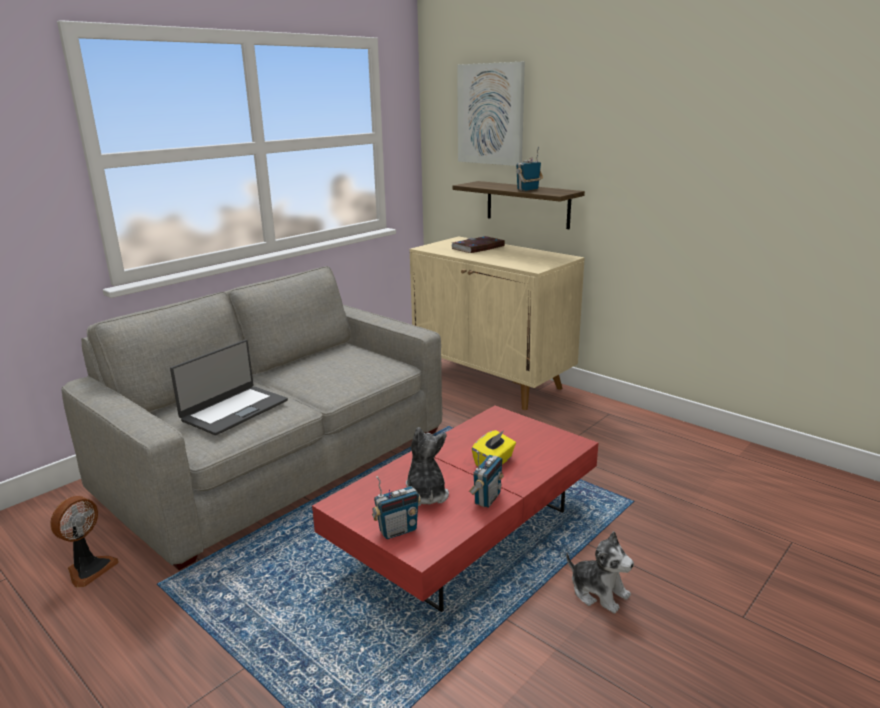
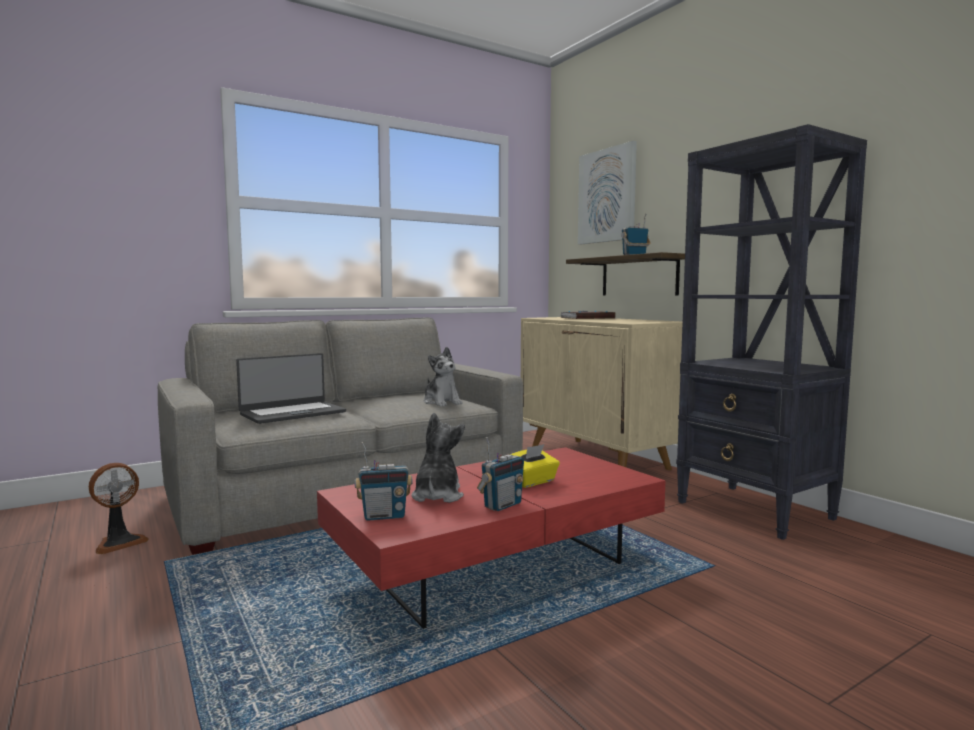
camera: 15 degrees right, 15 degrees down
(598, 592) = (627, 643): plush toy -> plush toy (442, 402)
(645, 432) = (755, 511): none -> black bookcase

